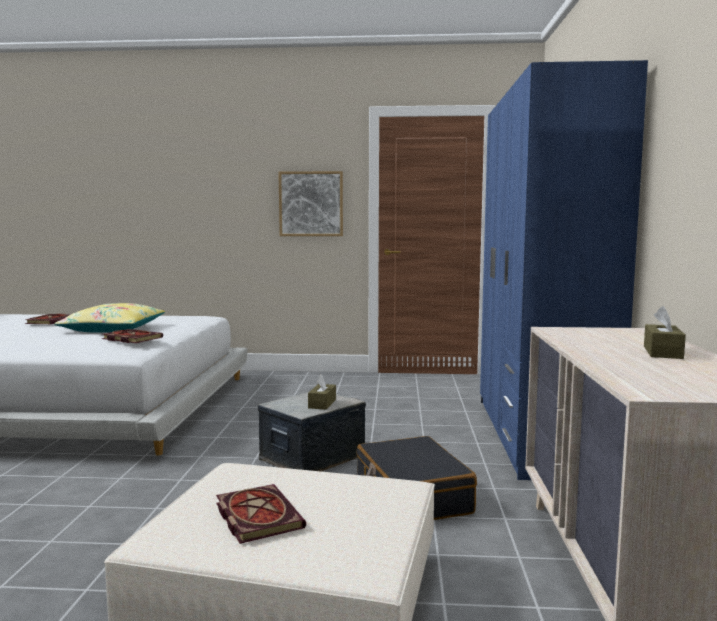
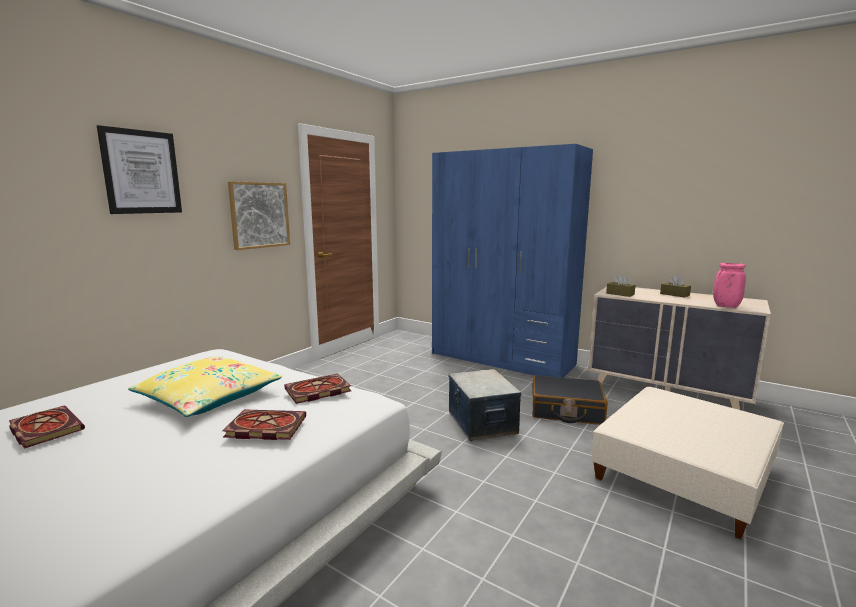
camera: 60 degrees left, 5 degrees up
(206, 167) = (141, 172): none -> picture
(256, 516) = (695, 433): book -> book (263, 428)
(322, 403) = (490, 380): brown tissue box -> brown tissue box (620, 294)
(623, 376) = (725, 306): none -> pink vase

